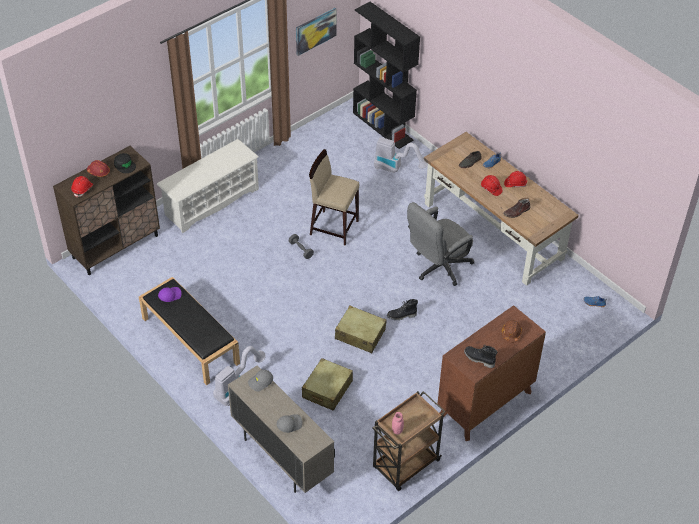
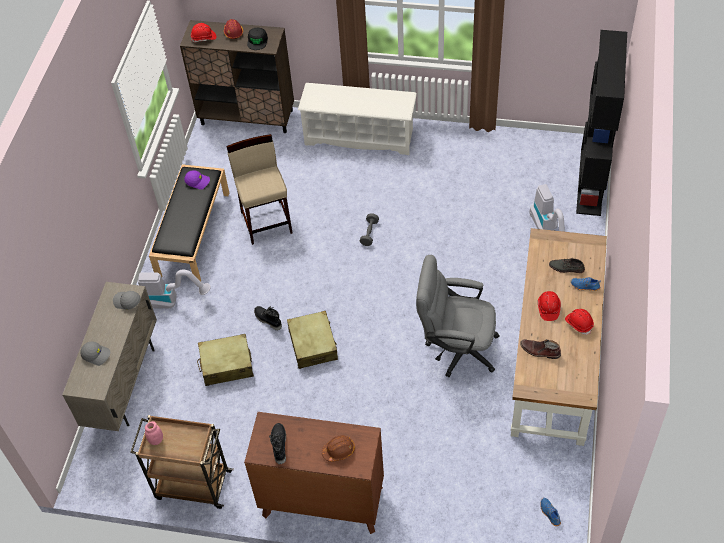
camera: 55 degrees right, 5 degrees up
(315, 31) = (554, 30): picture -> none
(333, 227) = (421, 236): beige stool -> beige stool (267, 222)
(401, 316) = (366, 361): black boot -> black boot (267, 320)

